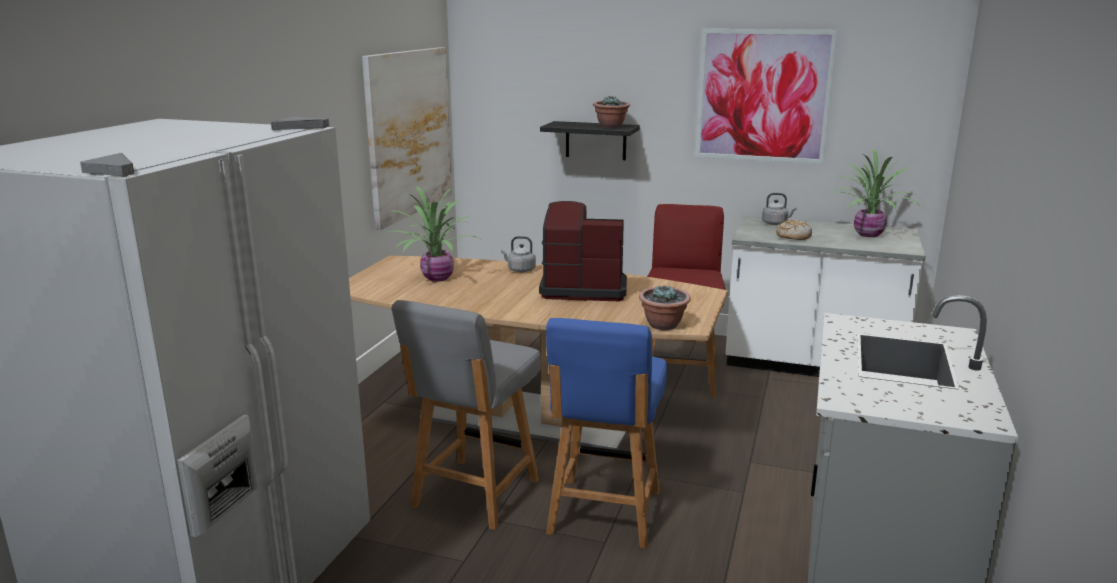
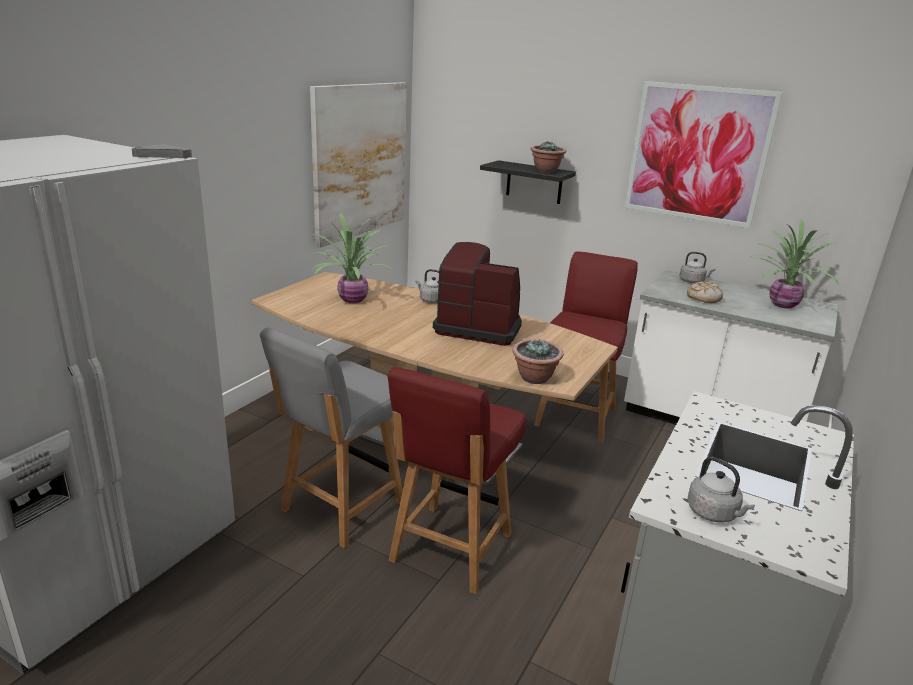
camera: 10 degrees right, 5 degrees up
(603, 514) = (450, 549): blue chair -> red chair
(888, 400) = (714, 513): none -> grey kettle

